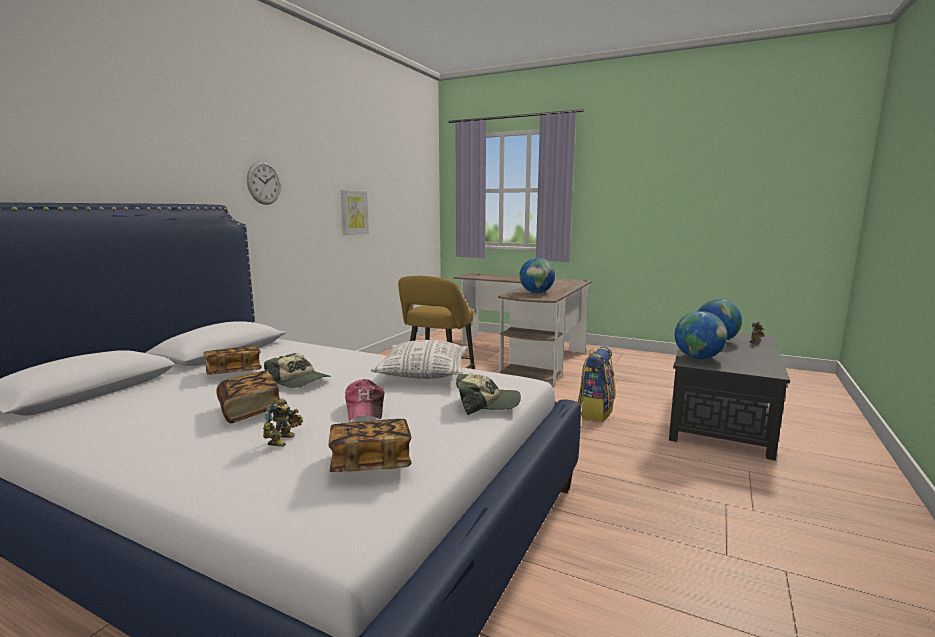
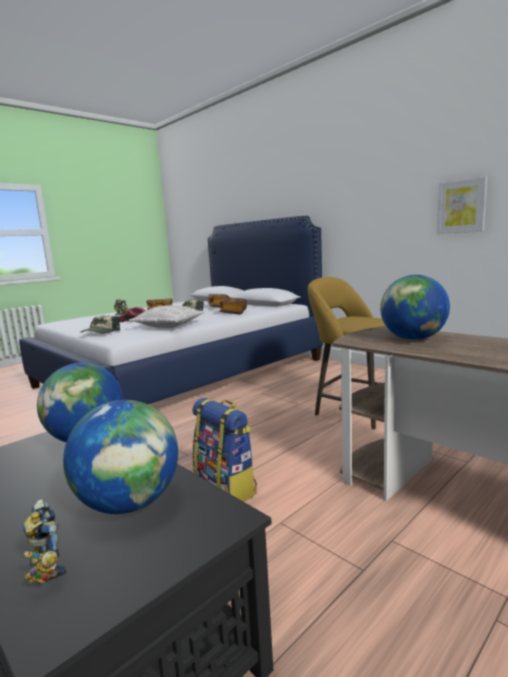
camera: 110 degrees right, 0 degrees up
(264, 183) = (350, 193): wall clock -> none
(371, 463) = (80, 321): book -> book (233, 312)

